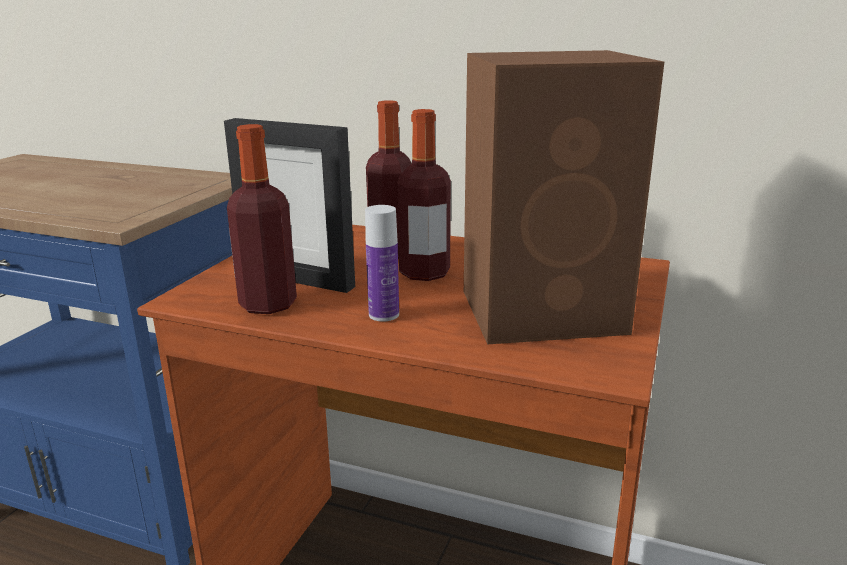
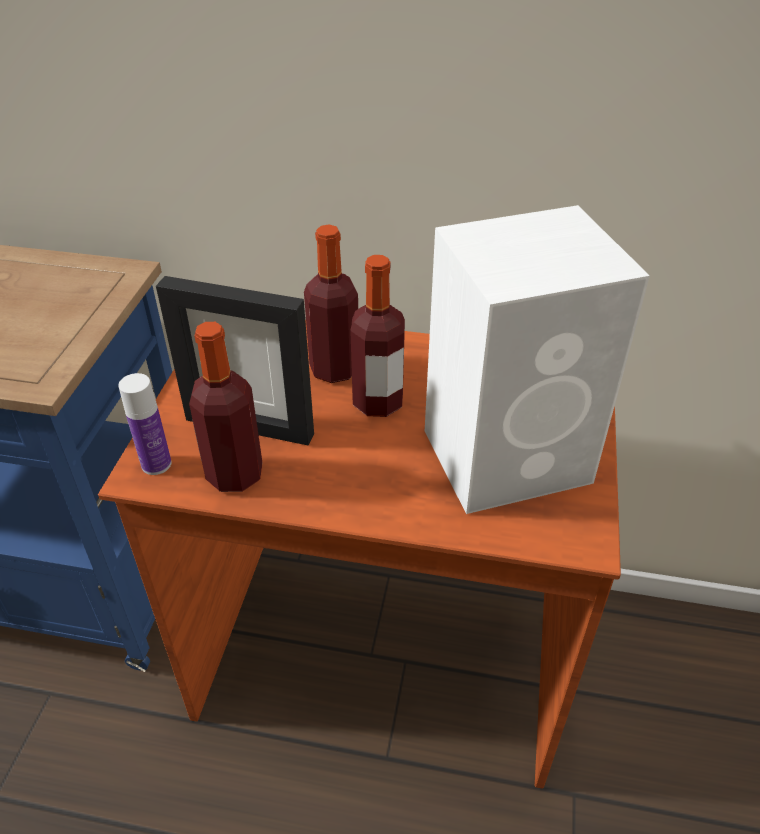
camera: 10 degrees left, 20 degrees up
(384, 315) = (356, 478): bottle -> bottle (156, 464)
(546, 311) = (510, 455): brown speaker -> white speaker

